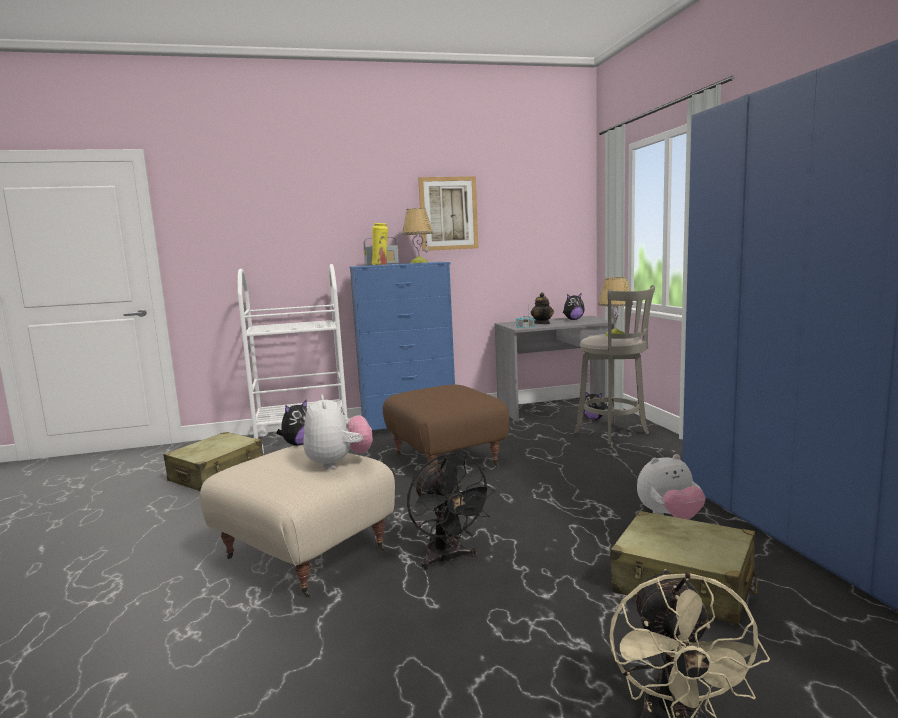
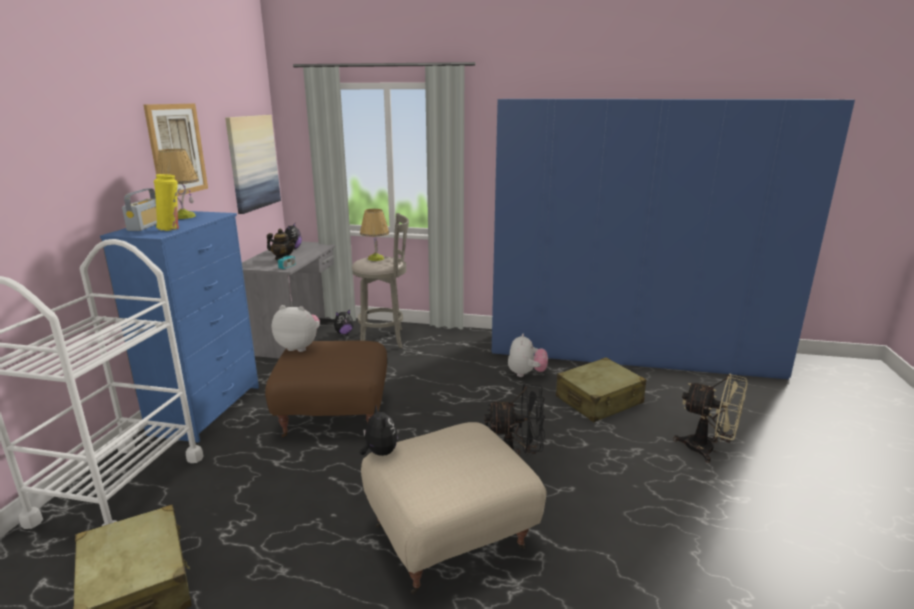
camera: 65 degrees left, 10 degrees up
(338, 463) = (475, 437): plush toy -> plush toy (299, 347)
(551, 231) = (252, 162): none -> picture

